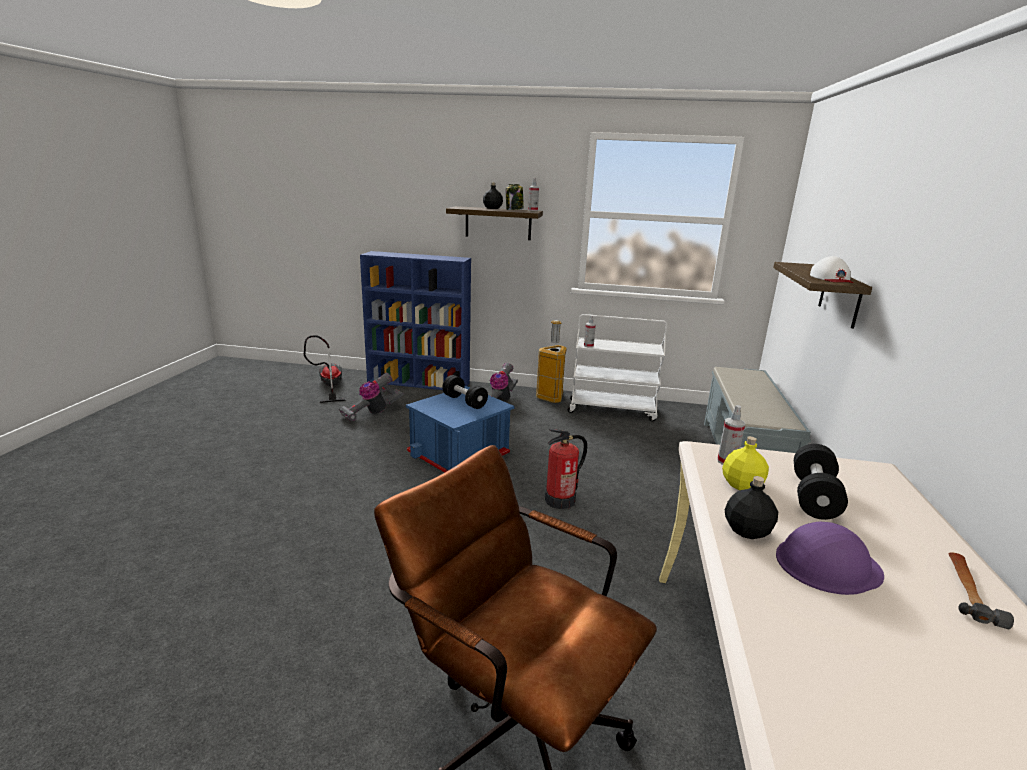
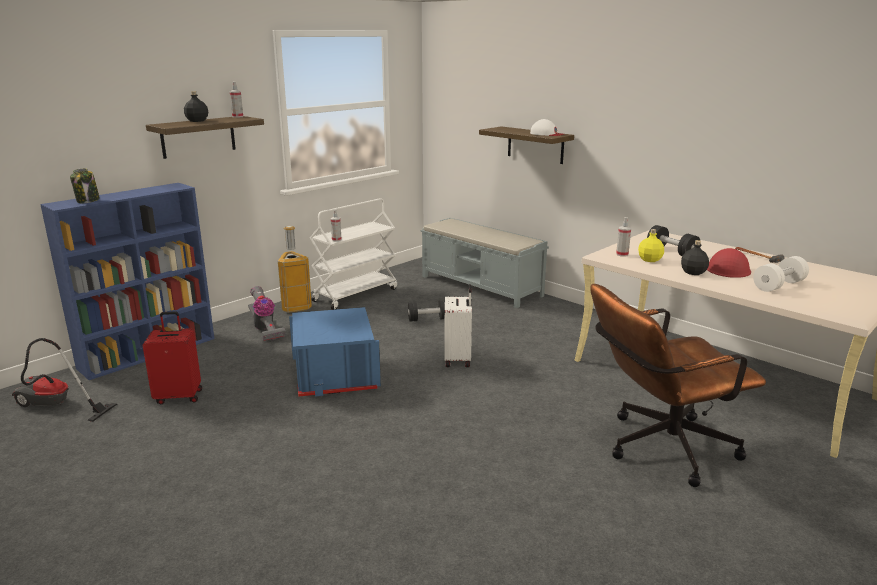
camera: 55 degrees left, 0 degrees up
(372, 413) = (179, 396): vacuum cleaner -> red suitcase
(464, 401) = (327, 322): black dumbbell -> black dumbbell (428, 319)
(514, 209) = (221, 119): jar -> jar (88, 201)
(560, 500) = (458, 359): fire extinguisher -> white suitcase
(827, 564) = (728, 269): purple hard hat -> red hard hat
(834, 641) = (778, 285): none -> white dumbbell

